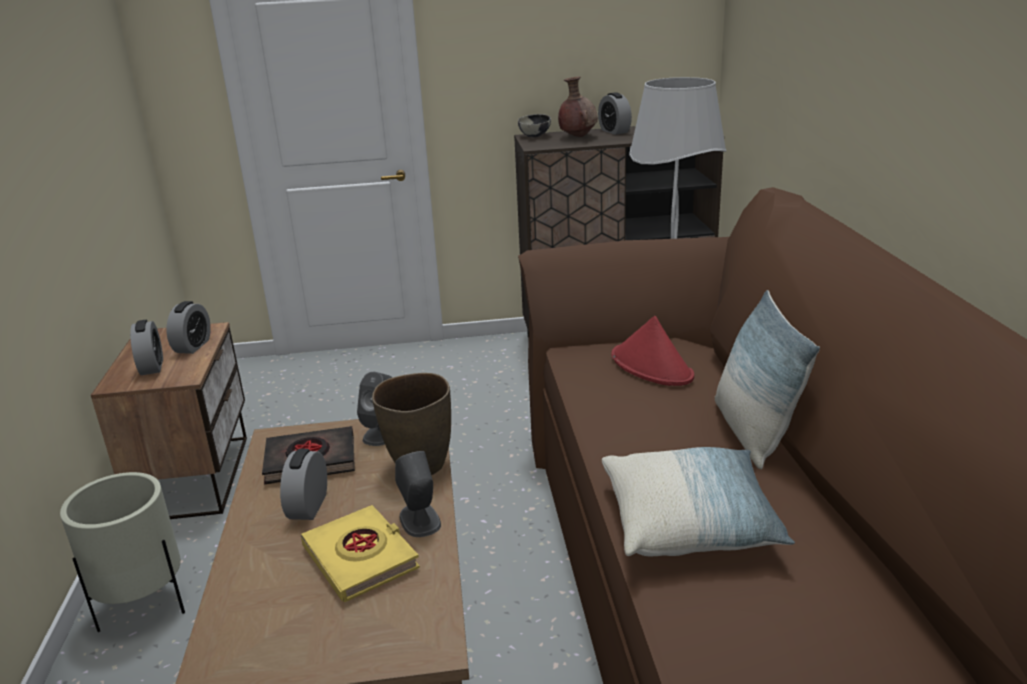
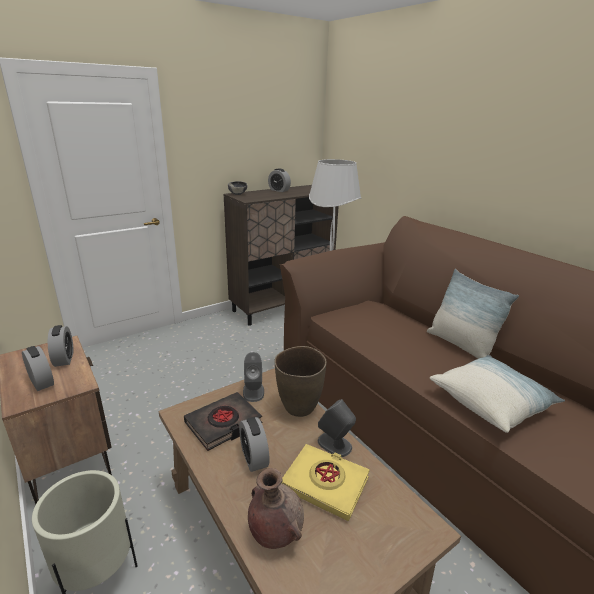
camera: 30 degrees left, 0 degrees up
(577, 137) = (263, 194): brown vase -> brown vase (274, 532)
(652, 366) = (377, 318): red hat -> none

